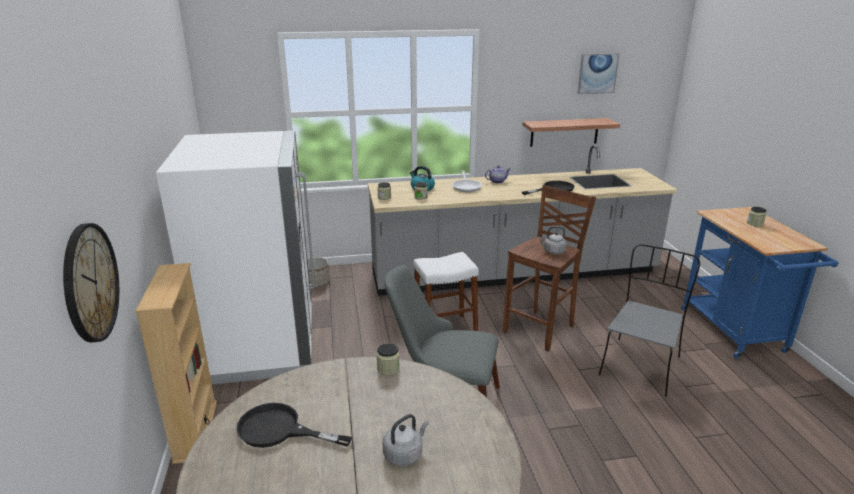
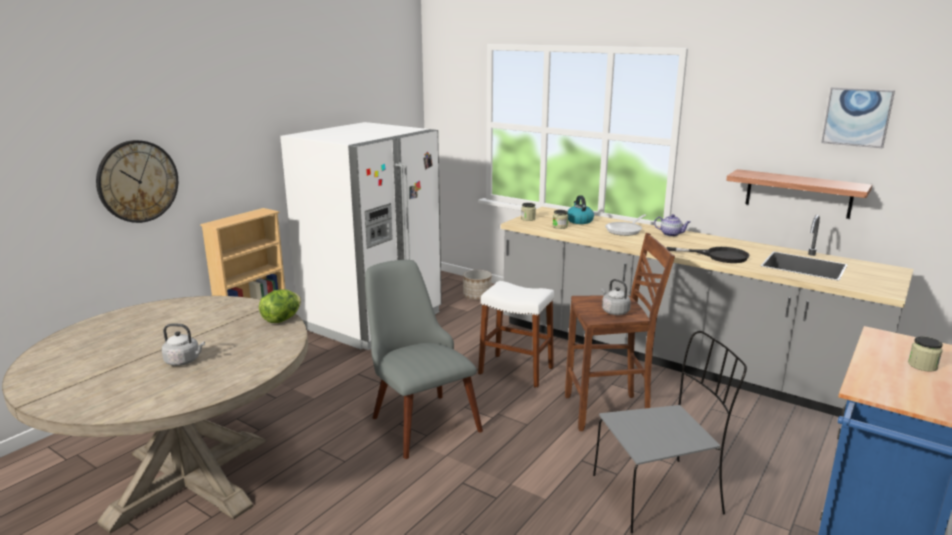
camera: 45 degrees right, 5 degrees down
(279, 430) = (167, 319): black frying pan -> none
(388, 368) = (281, 319): jar -> lettuce

